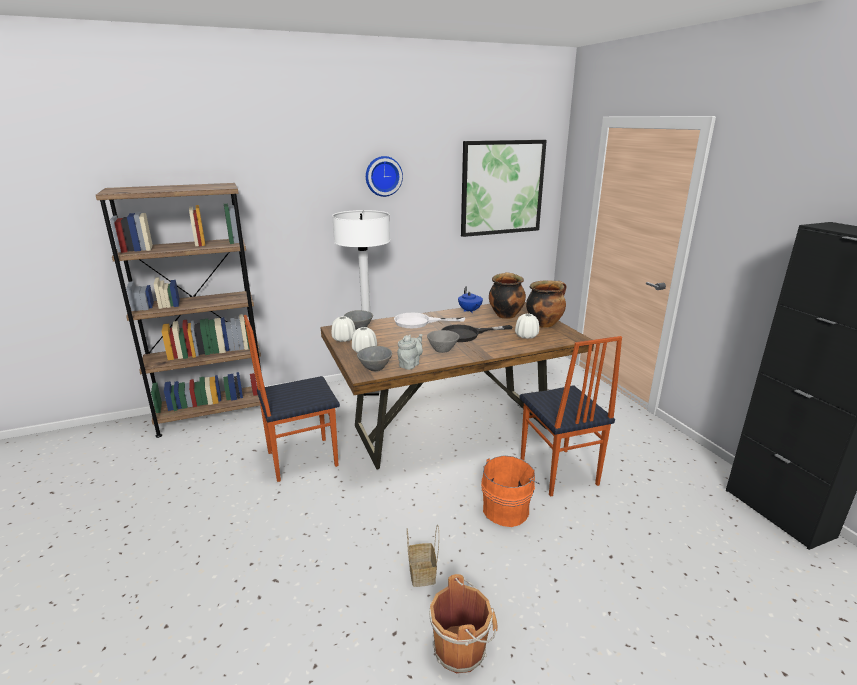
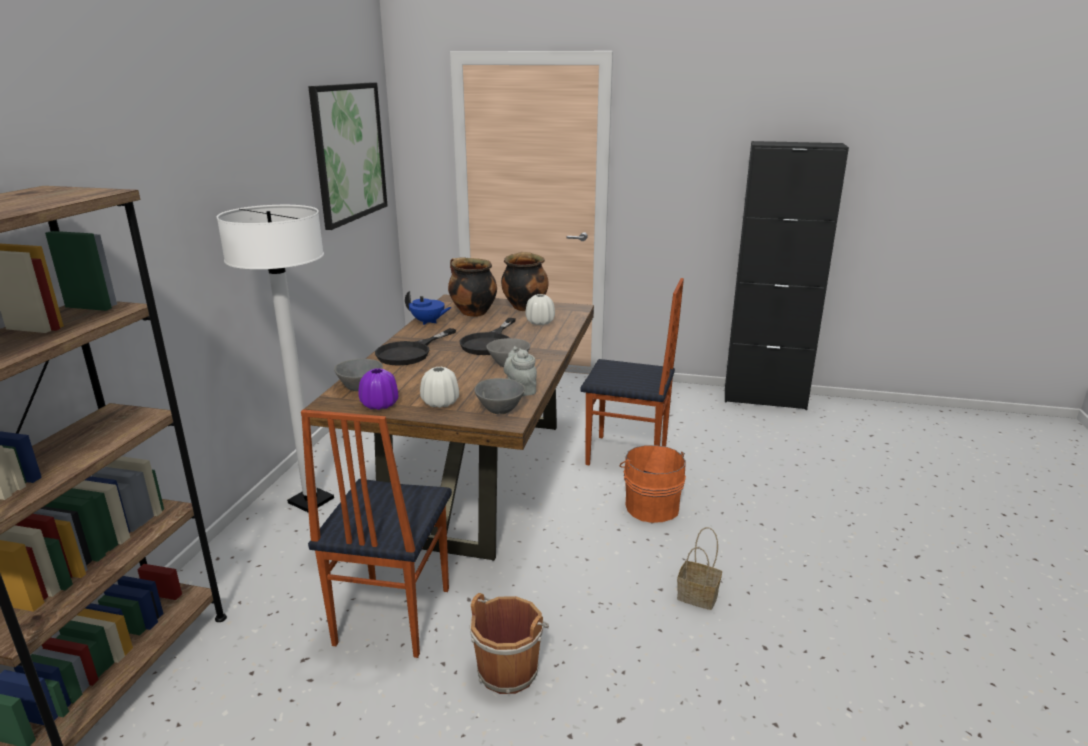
camera: 55 degrees left, 0 degrees up
(344, 339) = (380, 405): white vase -> purple vase
(383, 176) = (238, 148): wall clock -> none
(419, 322) = (410, 352): white frying pan -> black frying pan
(462, 648) = (807, 611): brown bucket -> brown bucket (509, 669)

